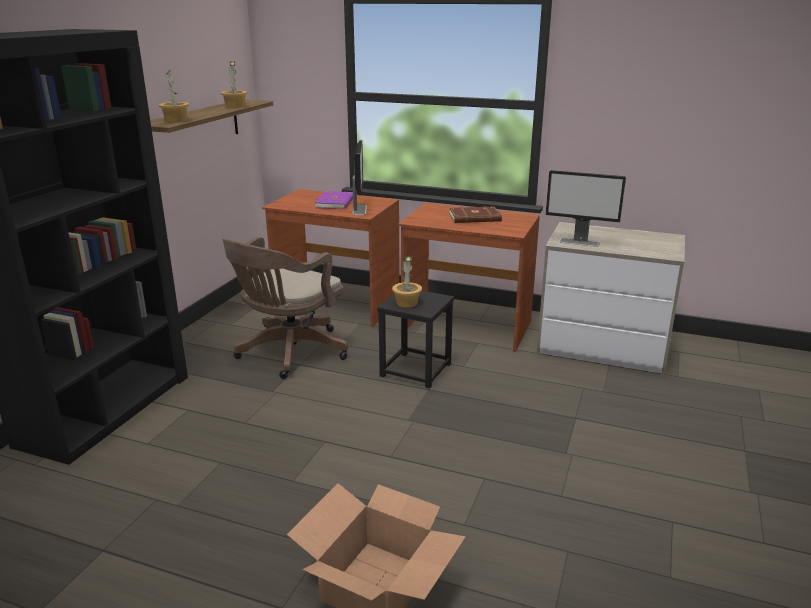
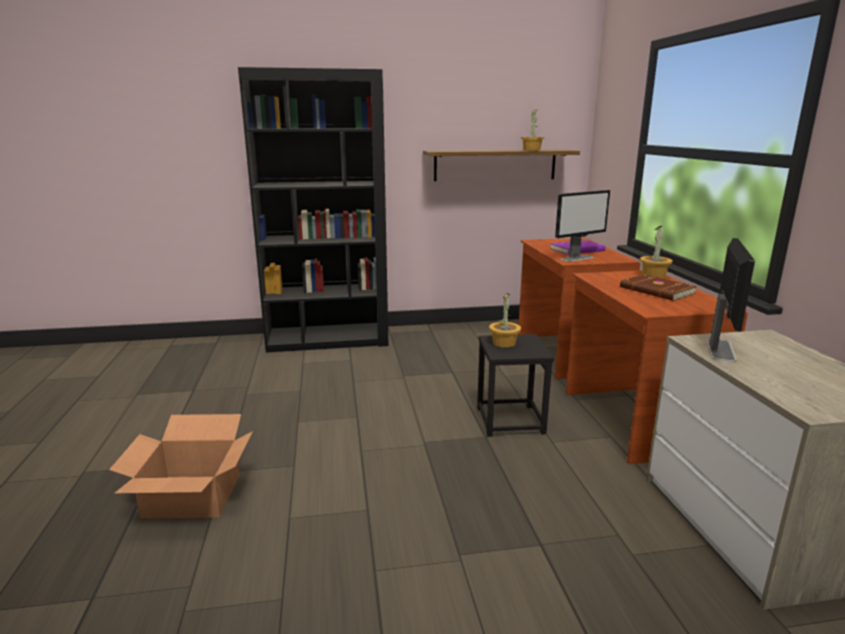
camera: 60 degrees right, 5 degrees down
(176, 120) = (453, 150): potted plant -> potted plant (654, 275)
(289, 353) = (462, 363): brown office chair -> none
(579, 242) = (720, 349): monitor -> monitor turned 150 degrees counterclockwise

